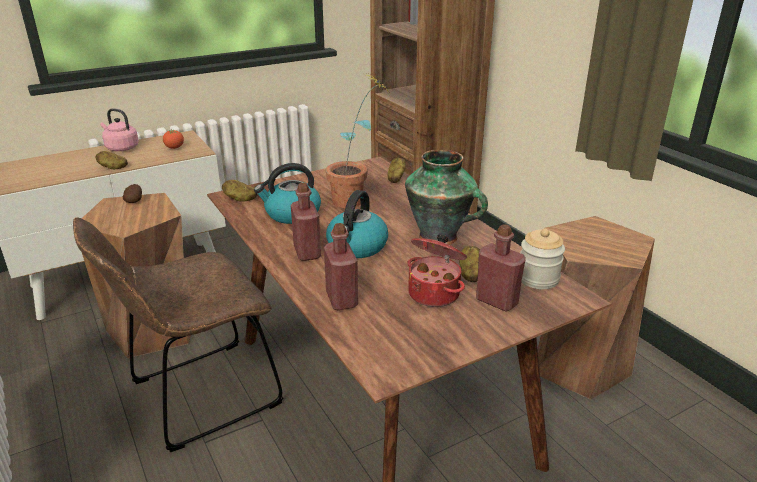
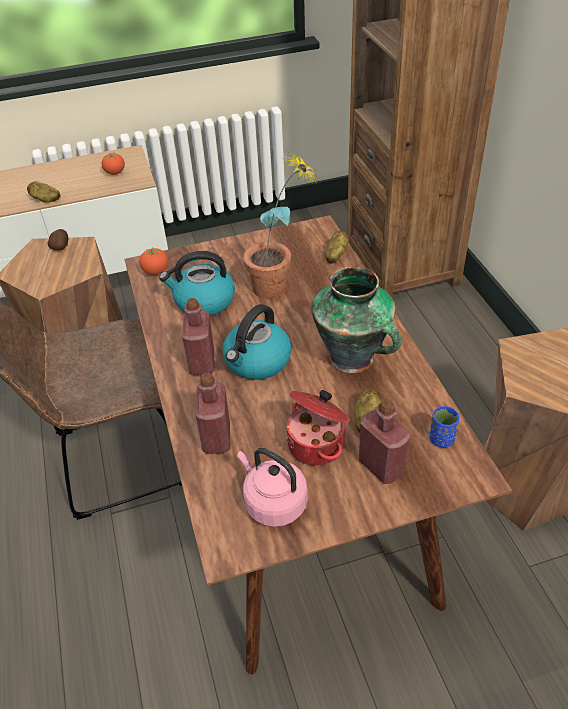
camera: 15 degrees right, 15 degrees up
(121, 148) = (60, 168): pink kettle -> pink kettle (273, 503)
(240, 199) = (156, 272): potato -> tomato
(538, 279) = (441, 439): jar -> blue cup

